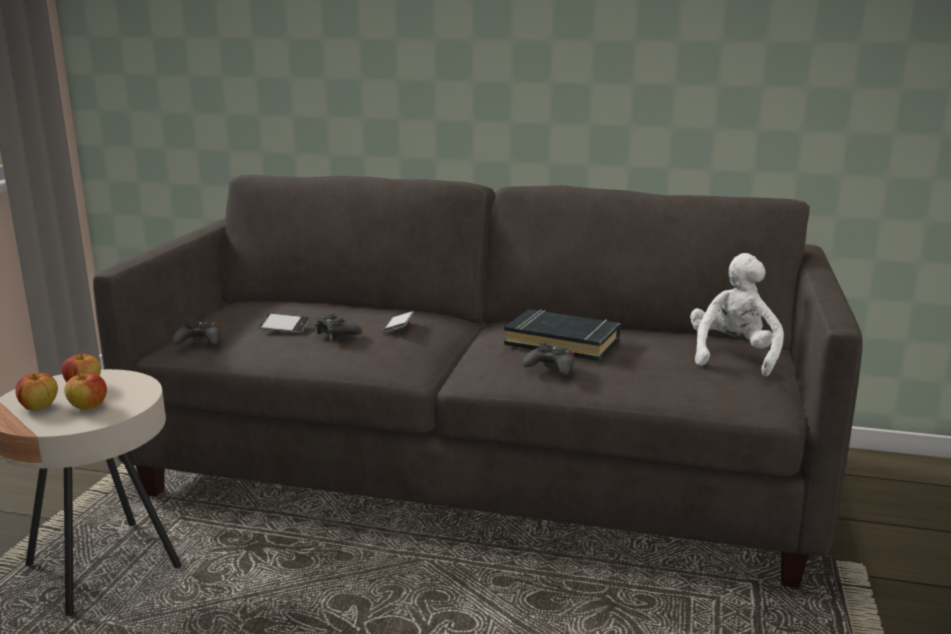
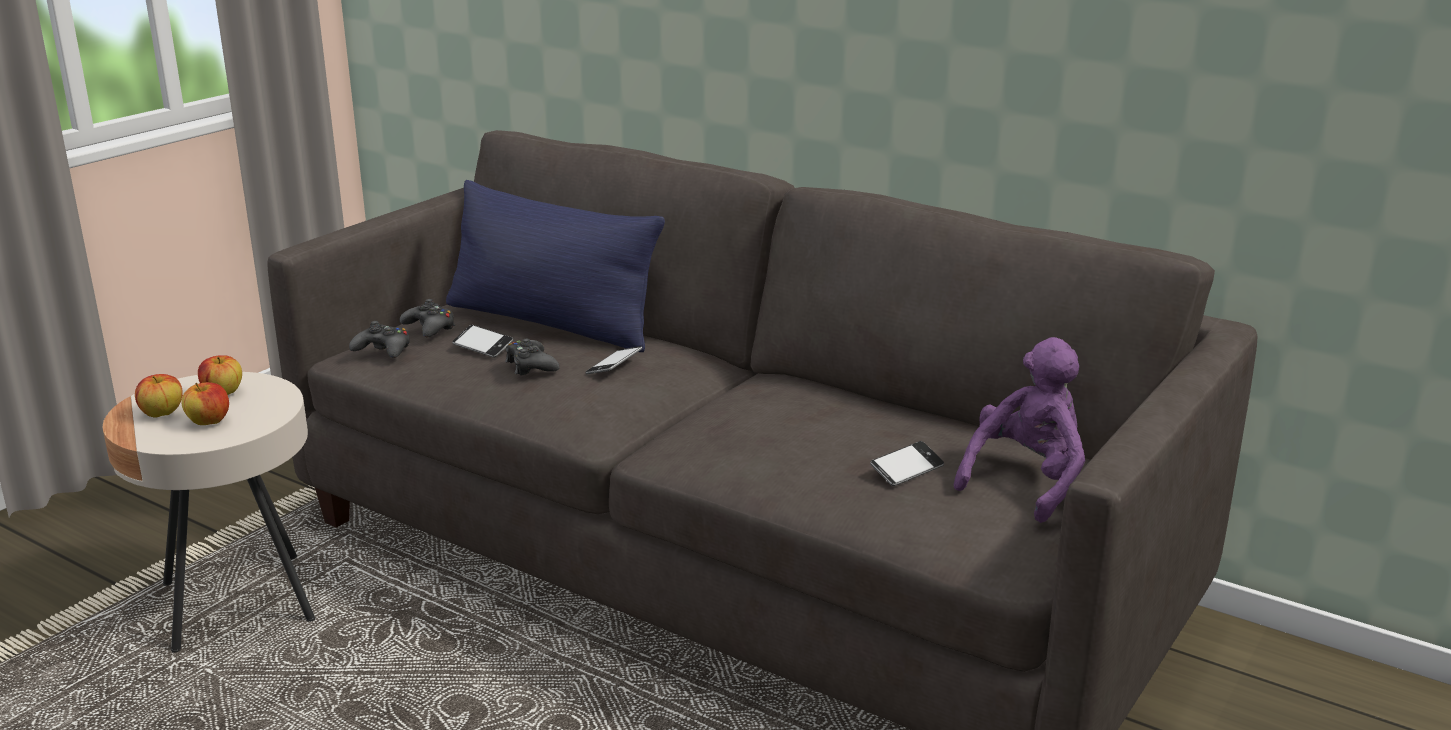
camera: 20 degrees right, 5 degrees up
(320, 308) = (551, 323): none -> blue pillow
(551, 367) = (754, 458): black game controller -> black game controller (429, 328)
(562, 342) = (804, 422): black book -> none
(657, 359) = (906, 469): none -> phone
(733, 356) = (1026, 482): white plush toy -> purple plush toy

